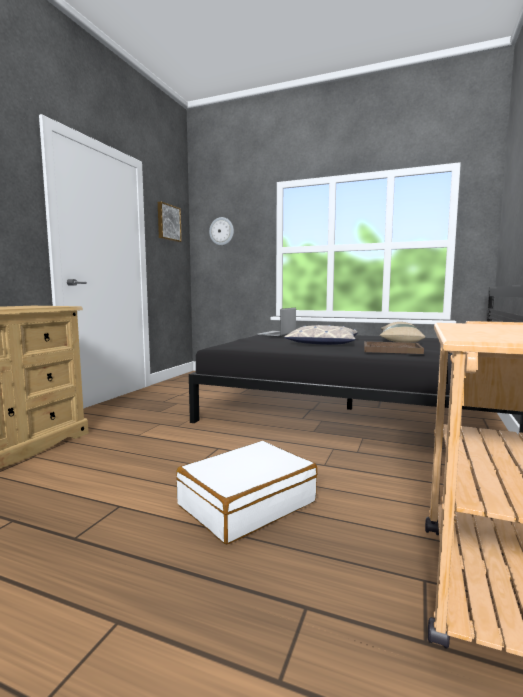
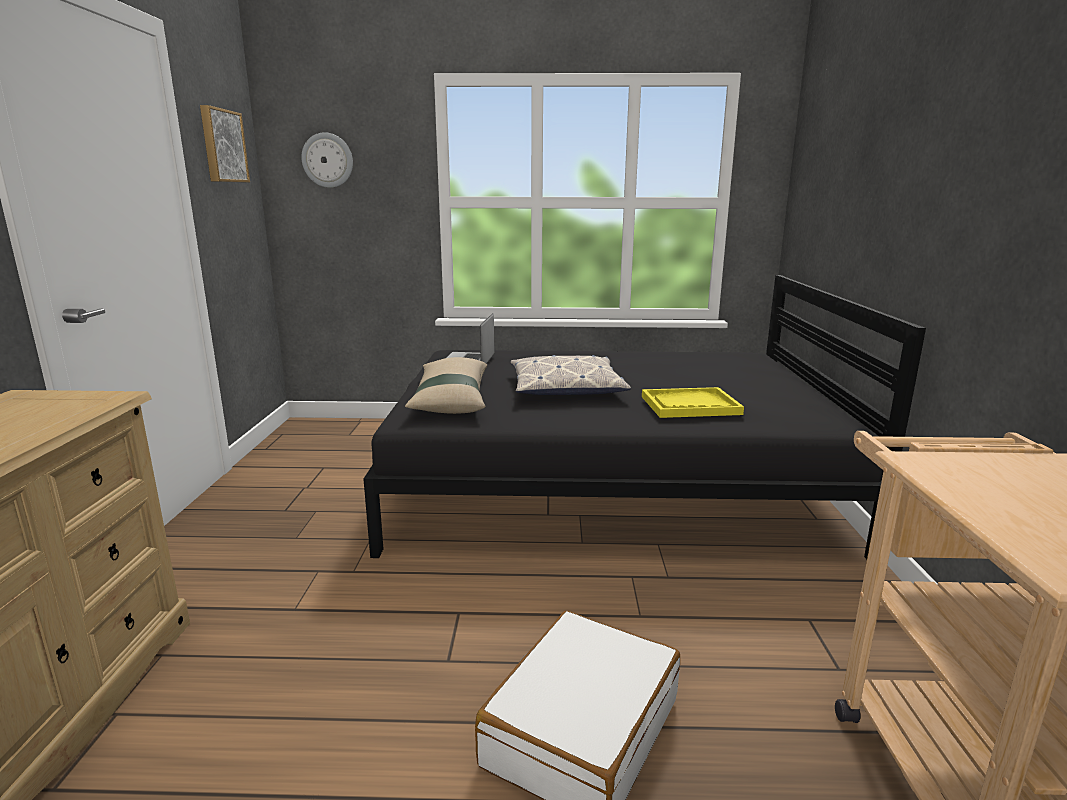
camera: 20 degrees left, 10 degrees up
(391, 350) = (690, 405): brown tray -> yellow tray
(399, 340) = (666, 366): beige pillow -> beige pillow (451, 398)

